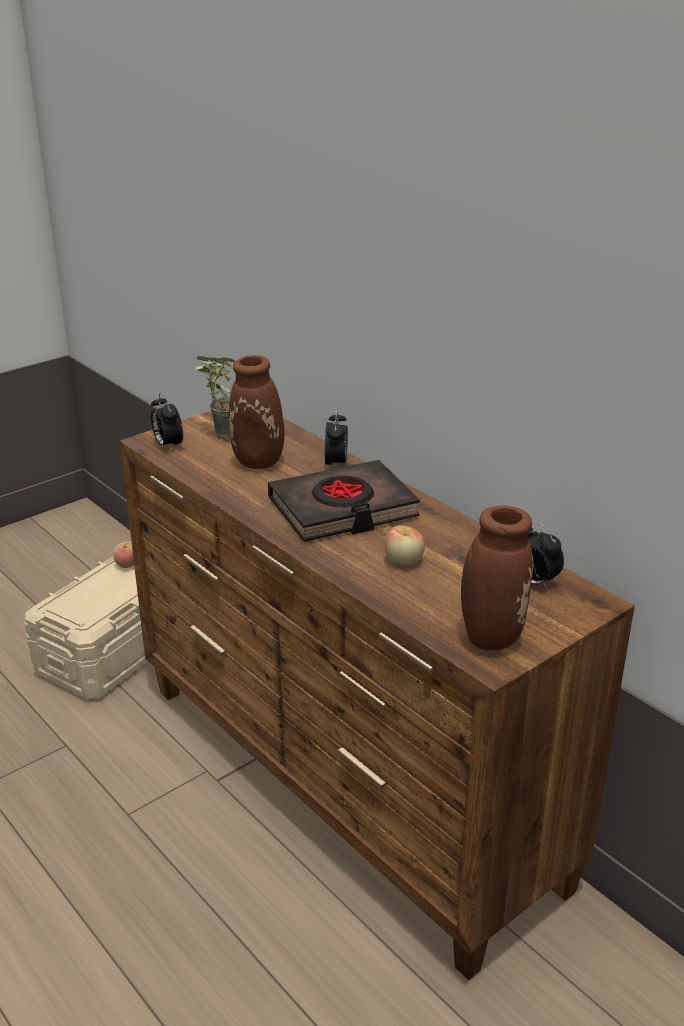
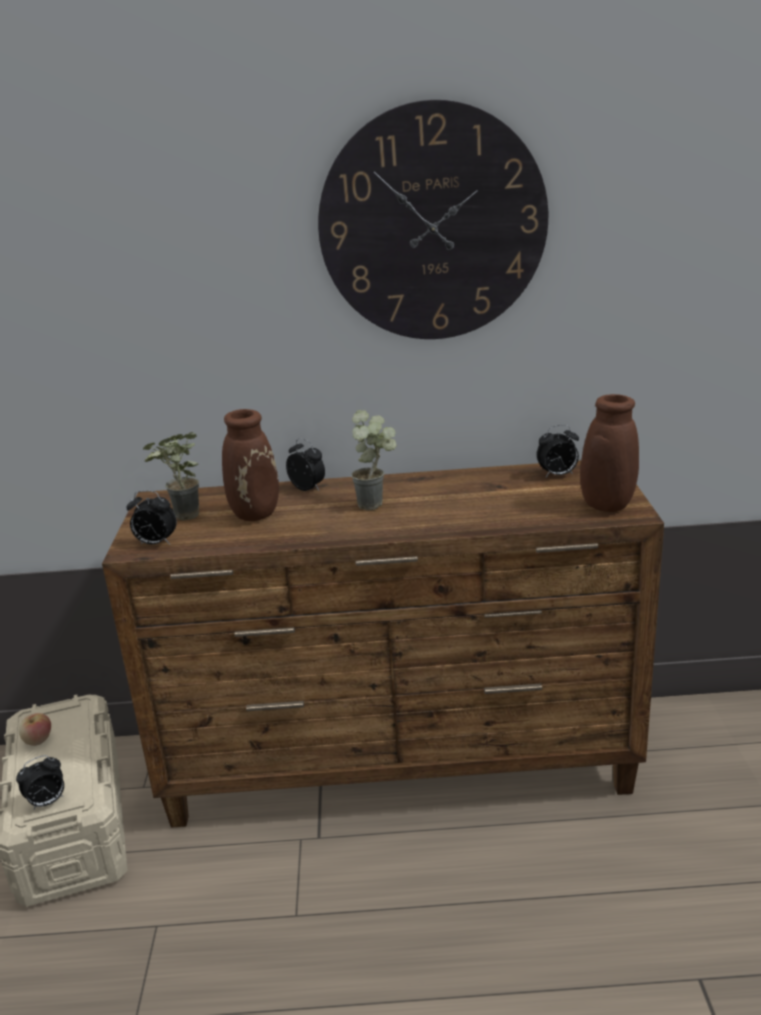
camera: 50 degrees left, 5 degrees down
(70, 608) = (47, 802): none -> alarm clock
(343, 509) = (378, 505): black book -> potted plant
(404, 561) = (479, 505): apple -> none
(490, 228) = (433, 224): none -> wall clock

